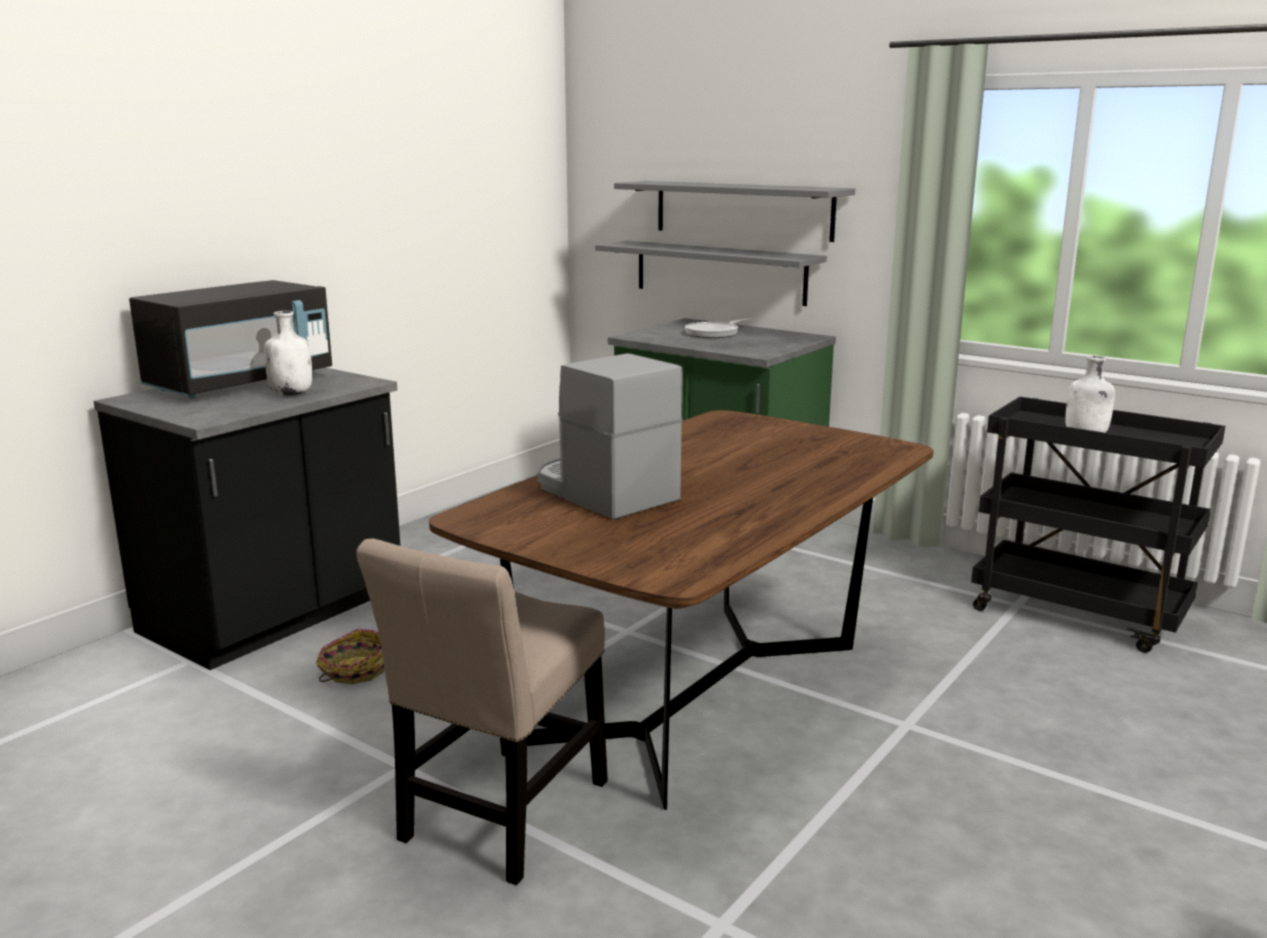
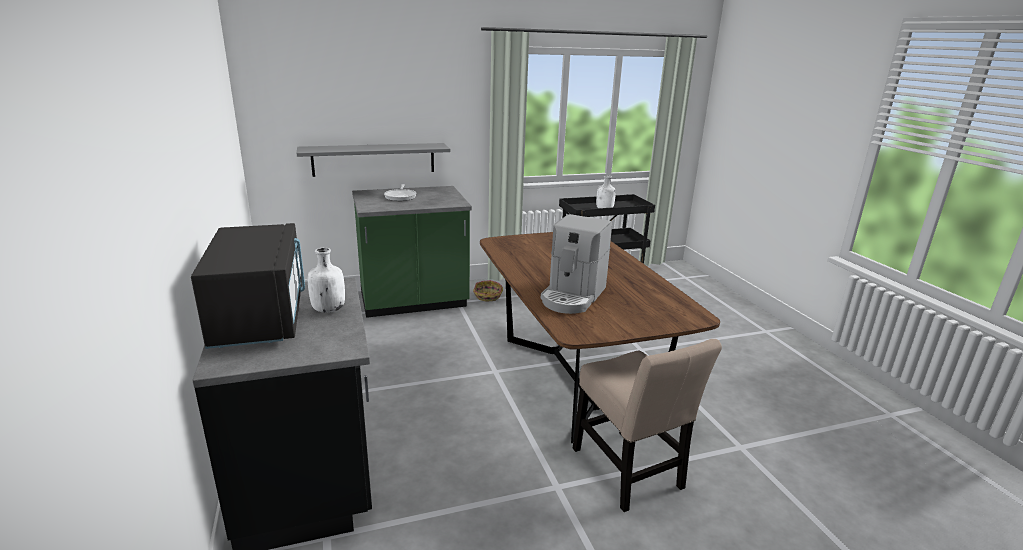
camera: 55 degrees left, 5 degrees up
(354, 670) = (431, 469): basket -> basket (487, 296)
(603, 492) = (573, 296): coffee machine -> coffee machine turned 60 degrees counterclockwise
(742, 210) = (387, 121): grey shelf -> none

